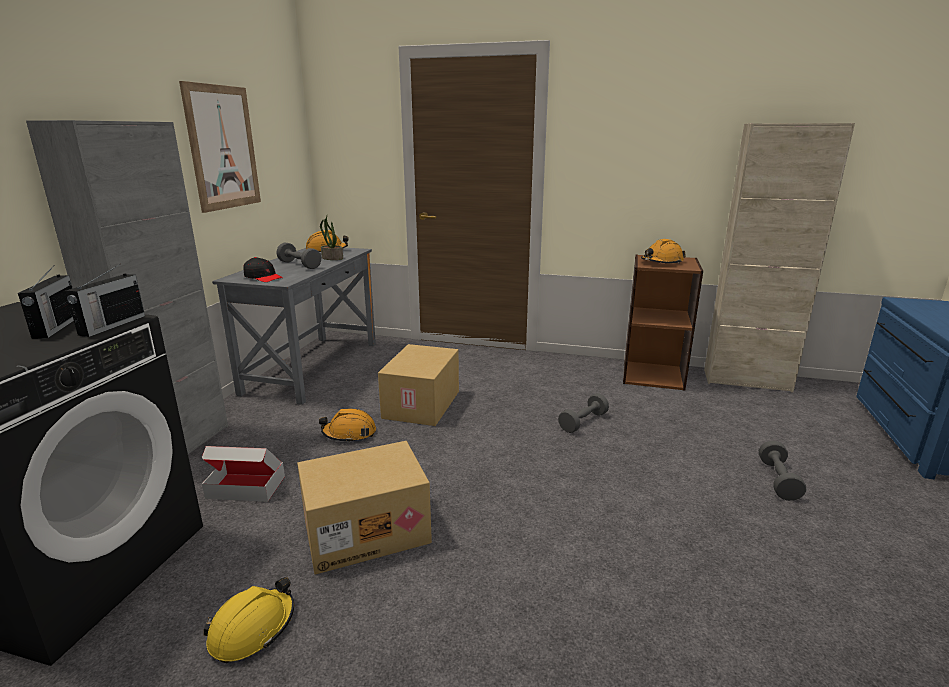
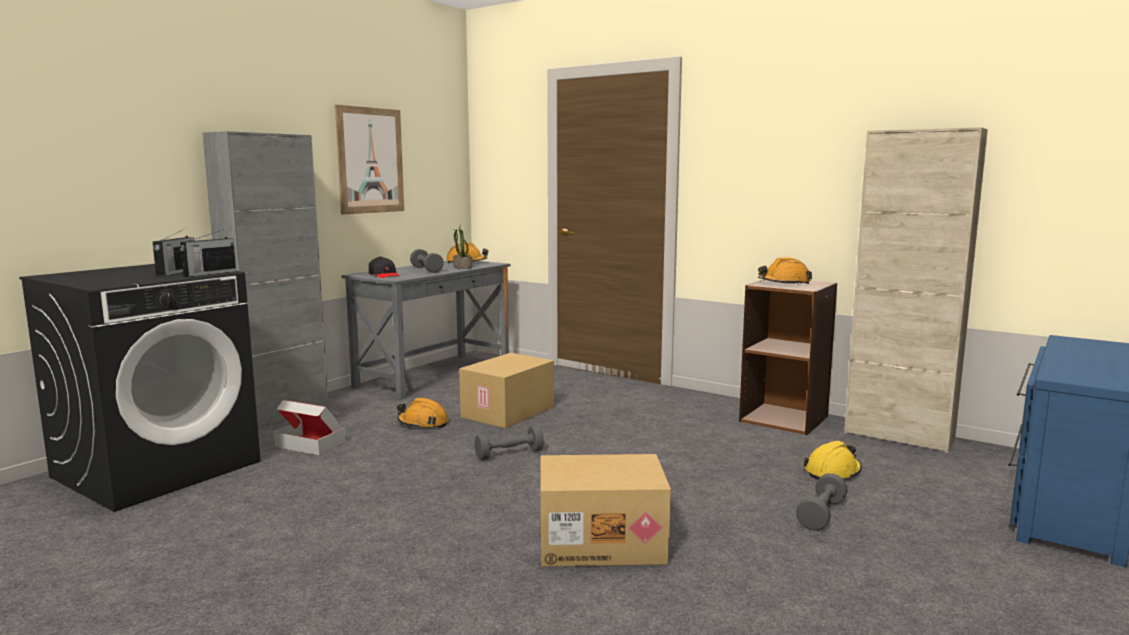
camera: 20 degrees right, 10 degrees down
(252, 629) = (249, 519): yellow hard hat -> yellow hard hat (833, 472)
(367, 530) = (379, 483): cardboard box -> cardboard box (602, 542)
(583, 422) = (656, 444): grey dumbbell -> grey dumbbell (509, 454)

